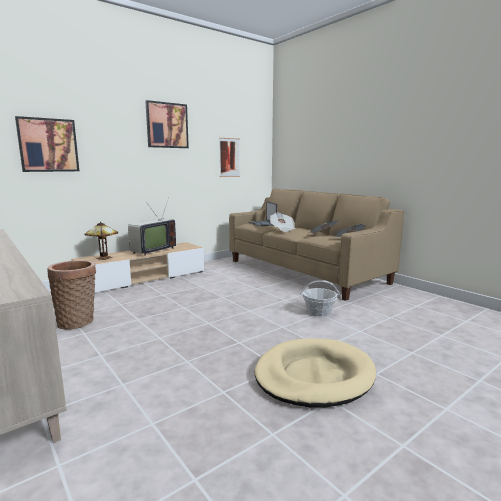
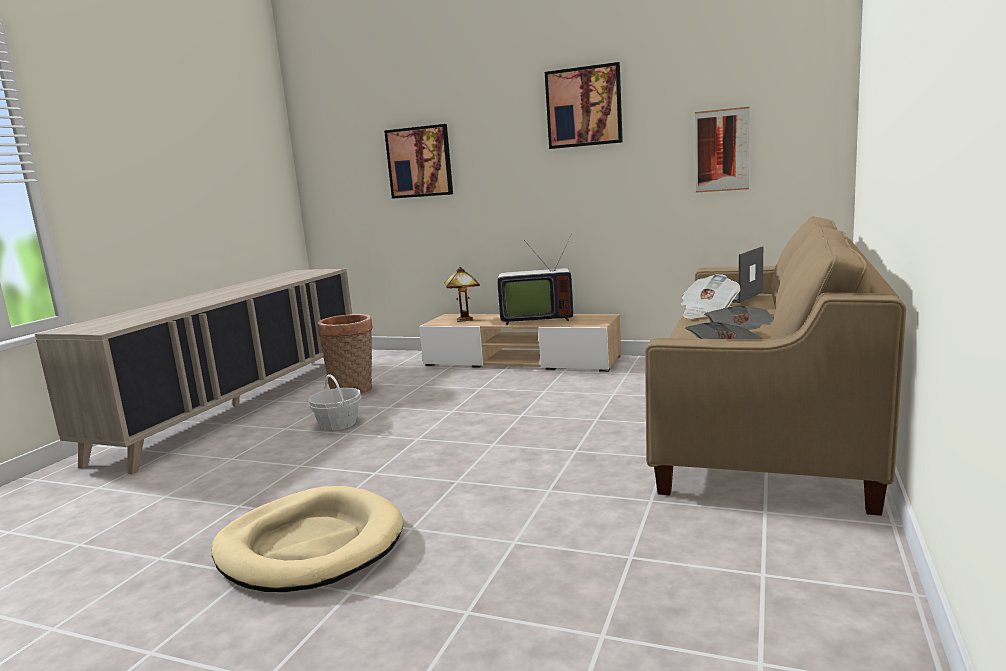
camera: 60 degrees right, 0 degrees up
(319, 312) = (559, 488): basket -> basket (338, 424)

